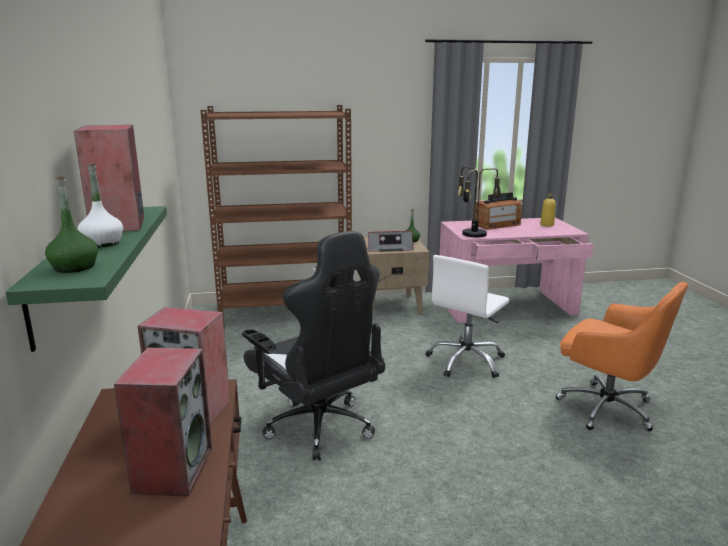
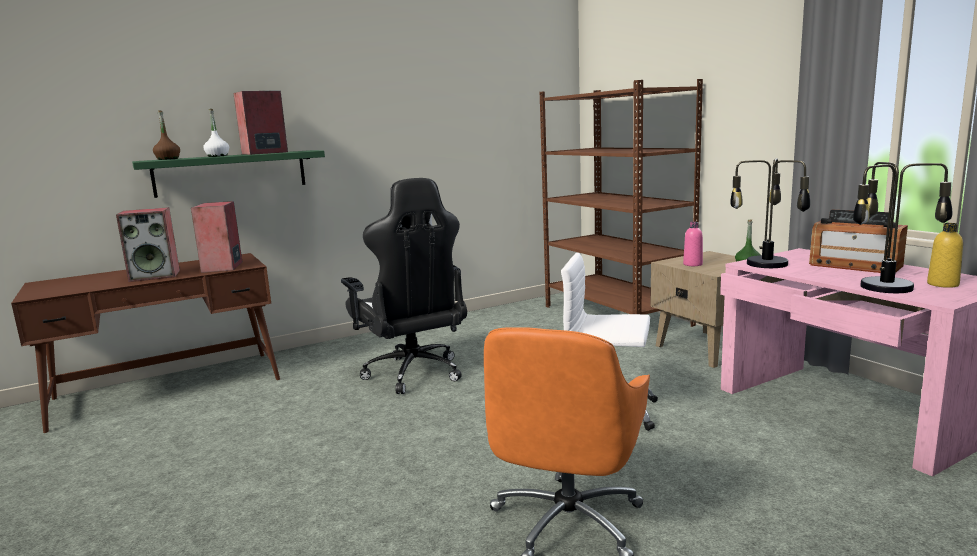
camera: 70 degrees right, 5 degrees down
(74, 267) = (168, 159): green bottle -> brown bottle
(315, 424) = (411, 371): black office chair -> black office chair turned 60 degrees counterclockwise
(389, 248) = (692, 264): radio -> pink bottle
(545, 231) = (886, 287): none -> table lamp

